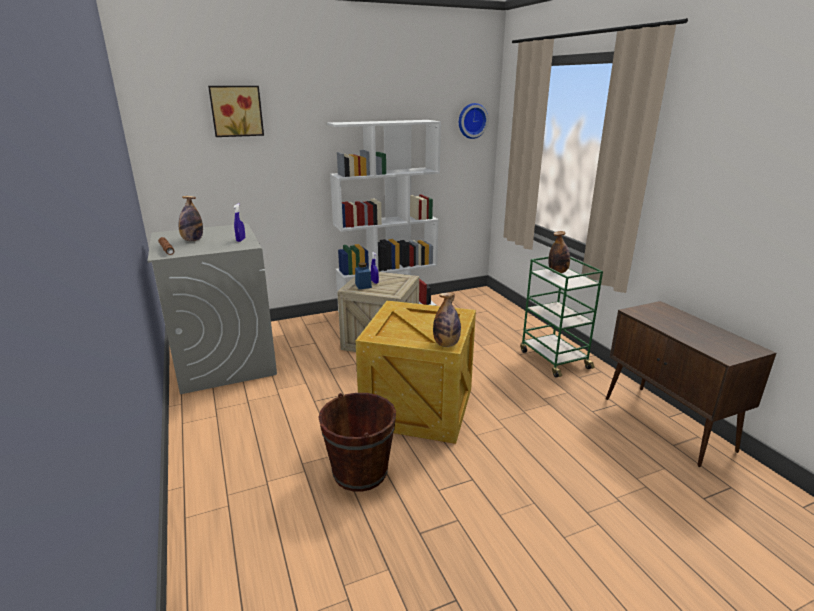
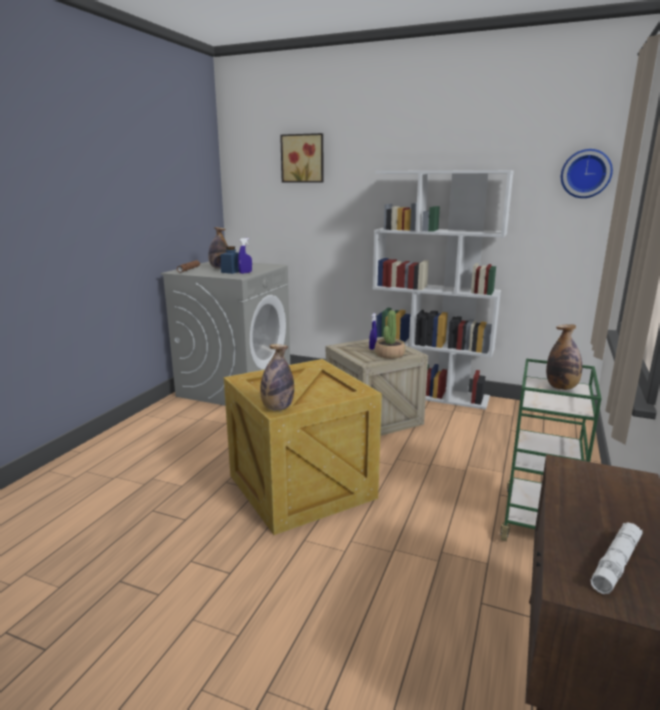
camera: 45 degrees right, 5 degrees down
(360, 472) = (170, 508): brown bucket -> none
(363, 285) = (356, 348): blue jar -> blue jar (232, 271)
(396, 283) = (389, 354): none -> potted plant
(717, 342) = (616, 563): none -> white flashlight

